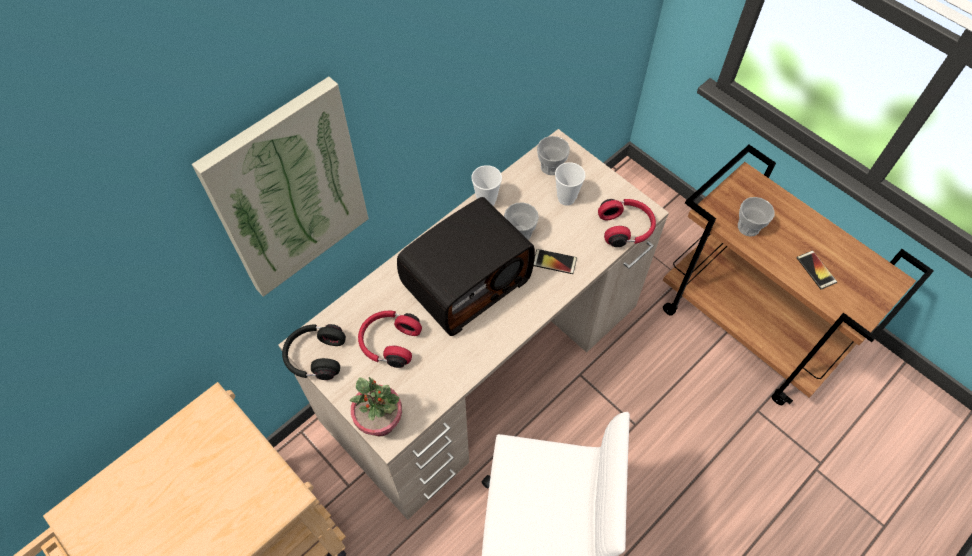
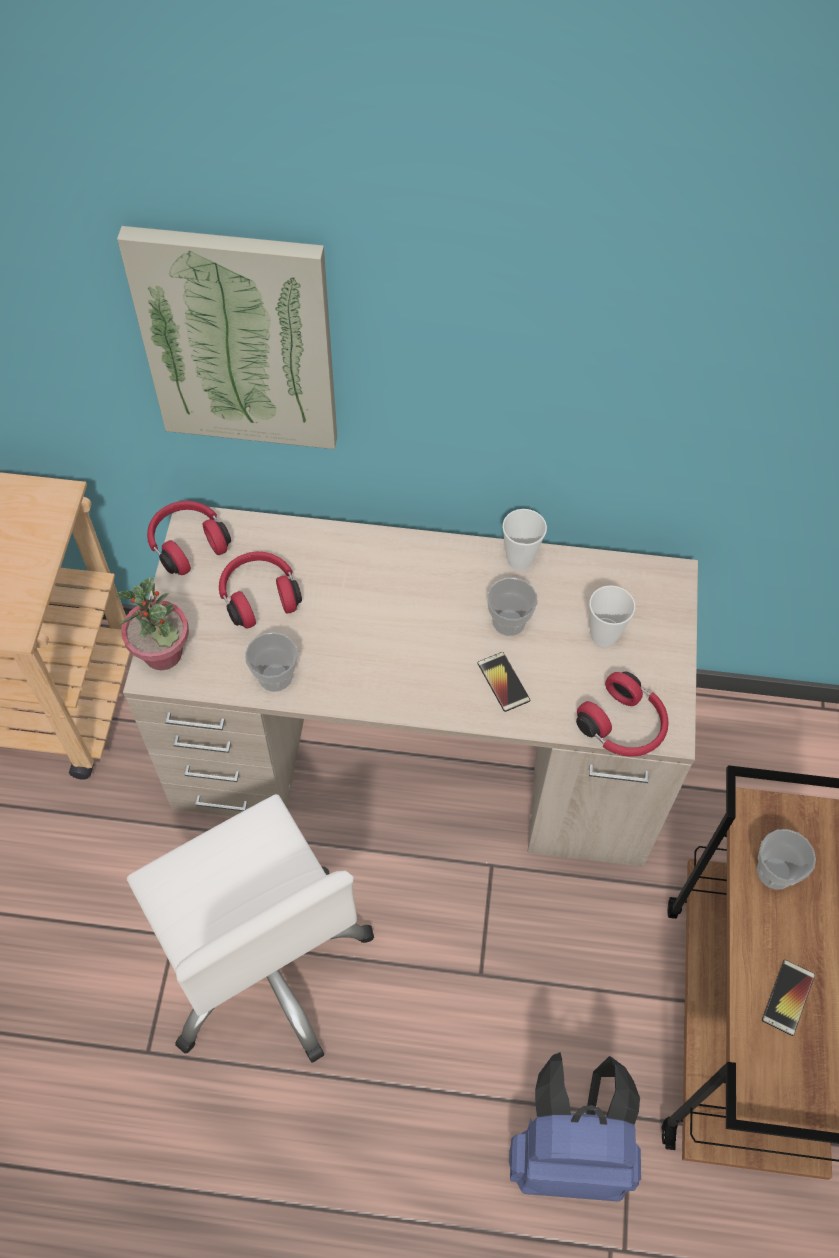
camera: 50 degrees right, 0 degrees up
(315, 356) = (188, 543): black headphones -> red headphones
(466, 282) = (396, 613): radio -> none
(551, 166) = (633, 590): cup -> cup (275, 676)
(755, 450) = (569, 1149): none -> blue backpack

